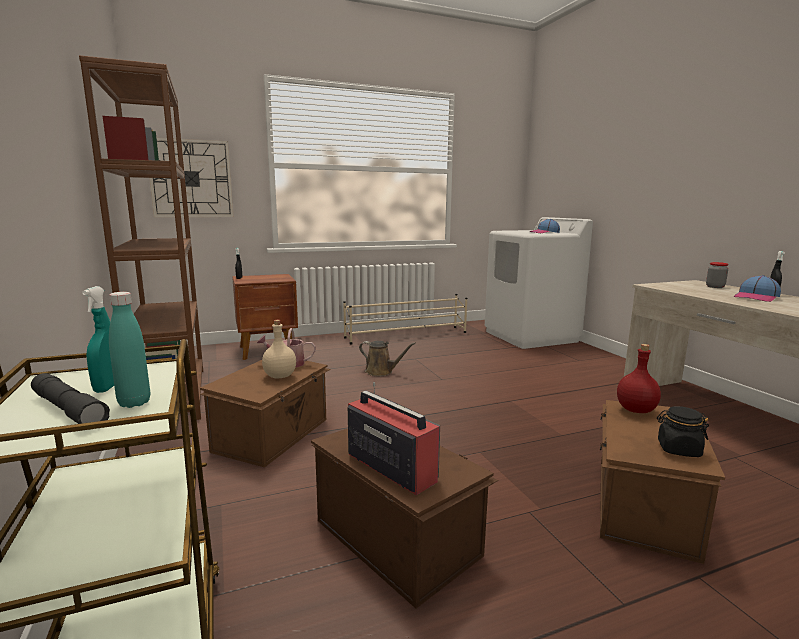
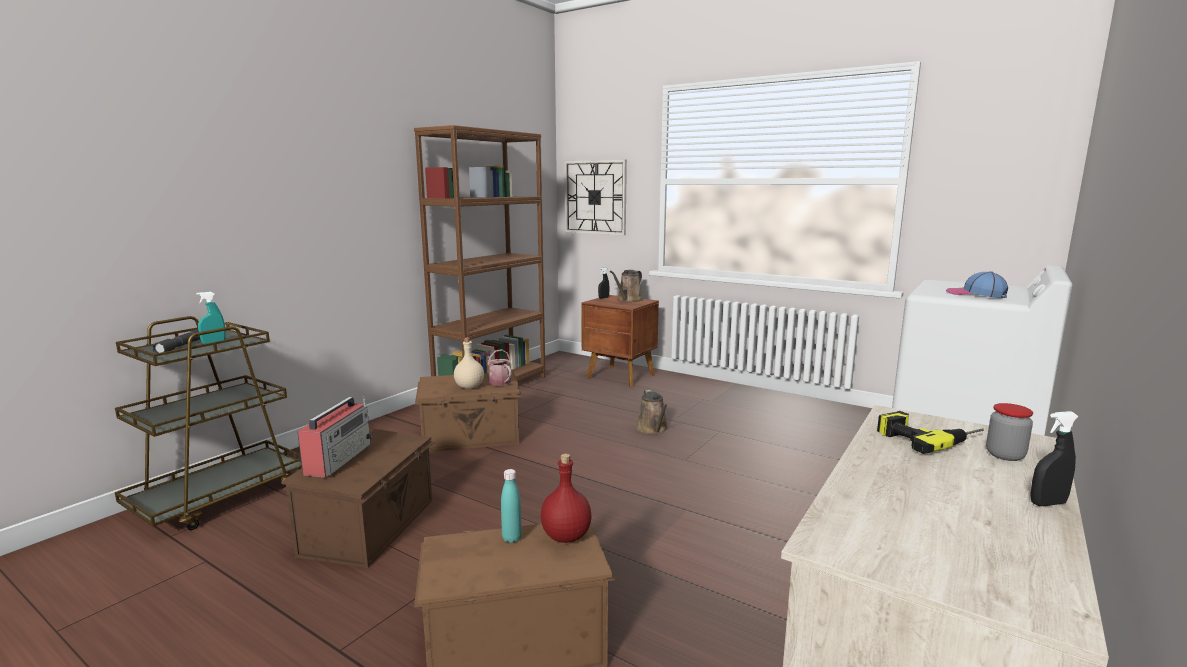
camera: 55 degrees right, 0 degrees up
(134, 403) = (192, 351): turquoise bottle -> turquoise bottle (512, 538)
(267, 276) = (628, 300): none -> brown watering can
(407, 335) = (783, 406): beige shoe rack -> none
(678, 449) = (467, 569): black jar -> none
(687, 288) = (928, 437): none -> power drill
(756, 297) = (951, 488): cap -> none

